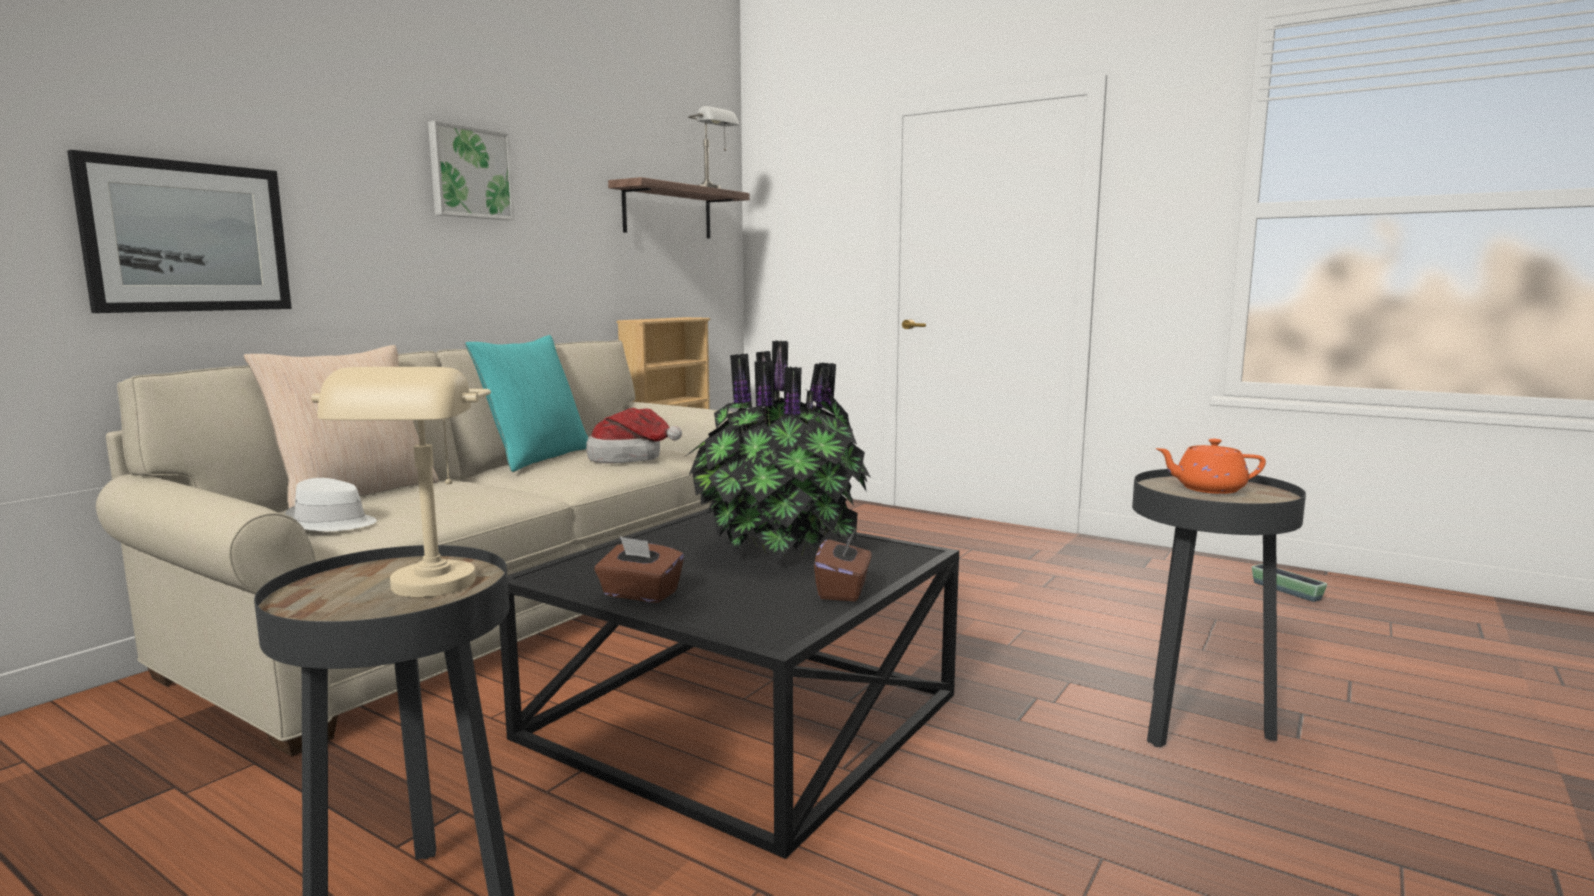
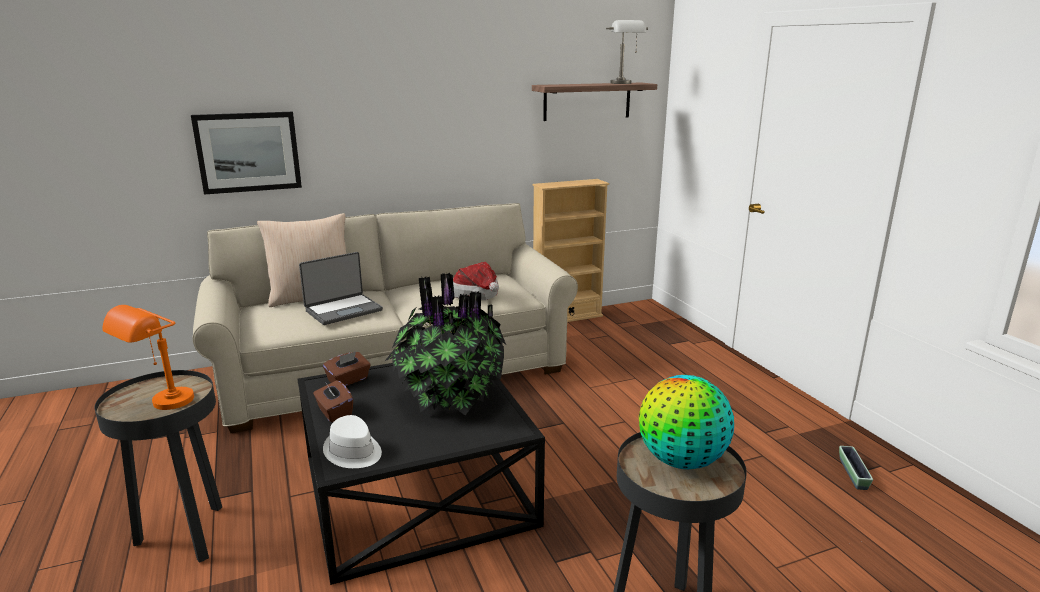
camera: 35 degrees right, 10 degrees up
(331, 523) = (272, 320): white hat -> white hat (353, 452)
(425, 593) = (161, 406): beige table lamp -> orange table lamp
(448, 496) = (343, 310): none -> laptop
(469, 173) = (419, 95): picture -> none
(537, 458) = (431, 283): turquoise pillow -> none
(843, 590) = (423, 447): brown tissue box -> brown tissue box (348, 380)
(1208, 489) = (682, 461): orange teapot -> globe
(1286, 591) = (960, 546): planter -> planter (853, 474)

